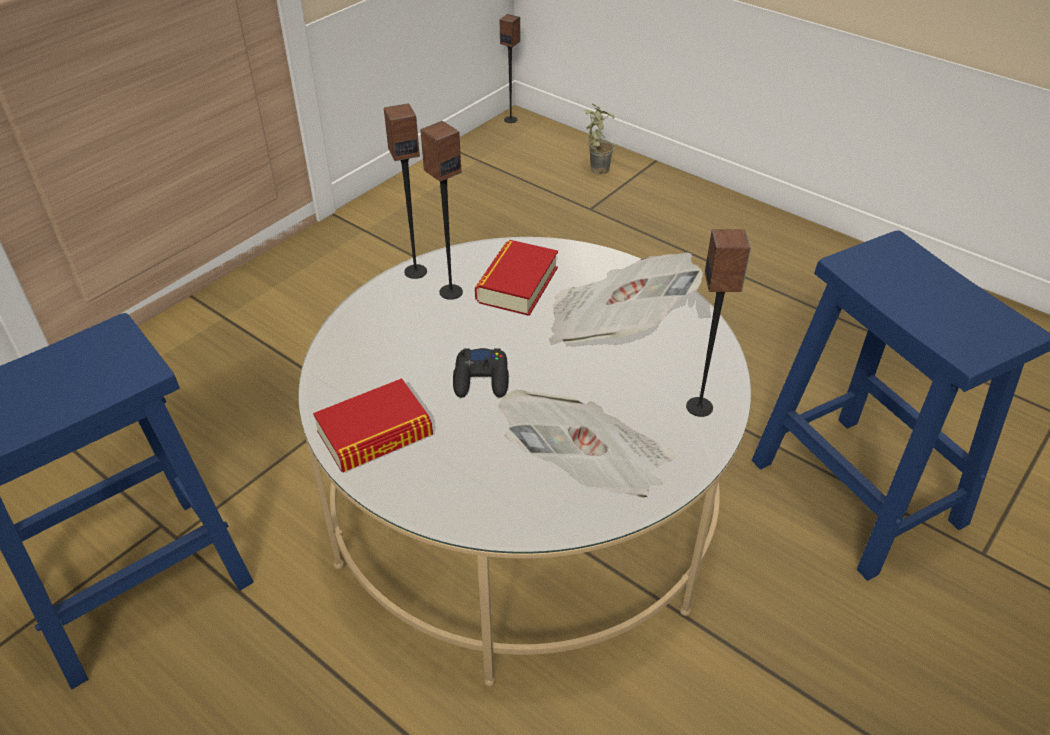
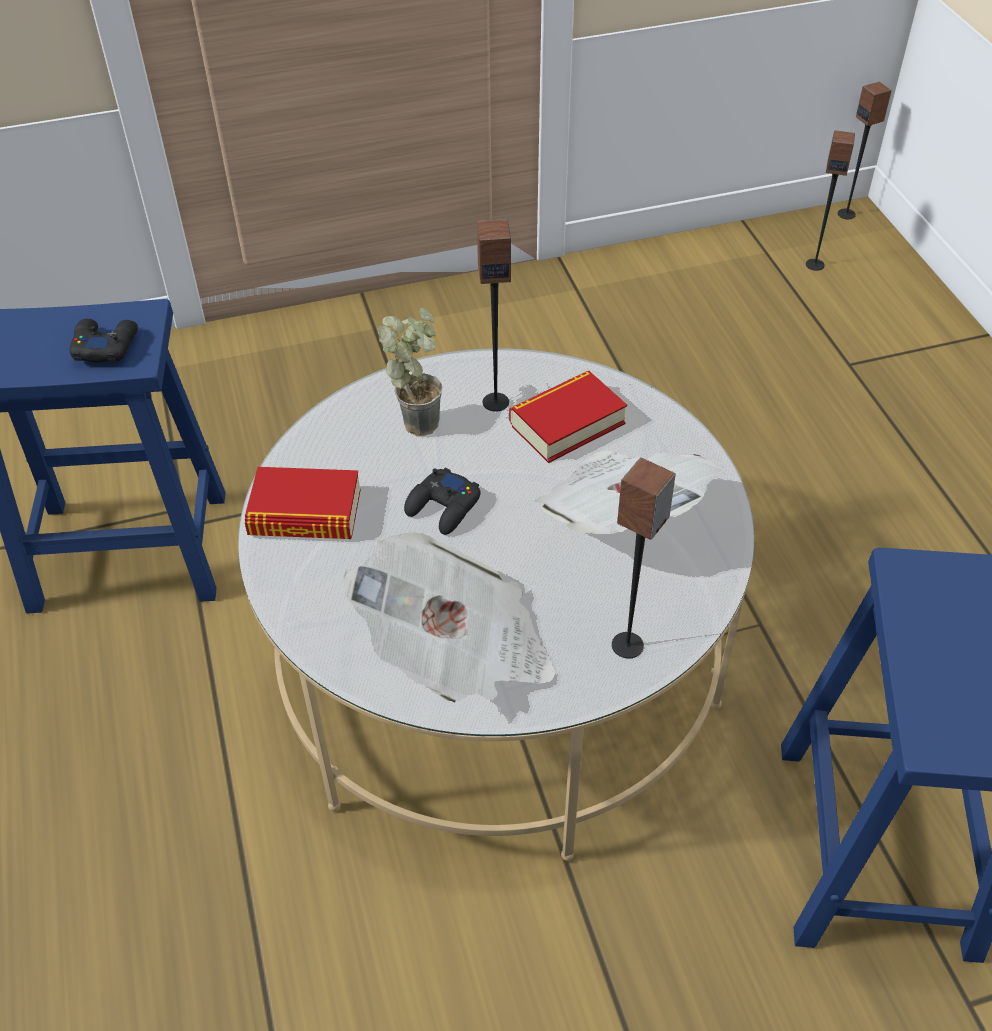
camera: 35 degrees right, 5 degrees up
(98, 371) = (105, 346): none -> black game controller
(415, 271) = (482, 364): speaker -> speaker (815, 264)
(595, 167) = (900, 314): potted plant -> potted plant (418, 417)

